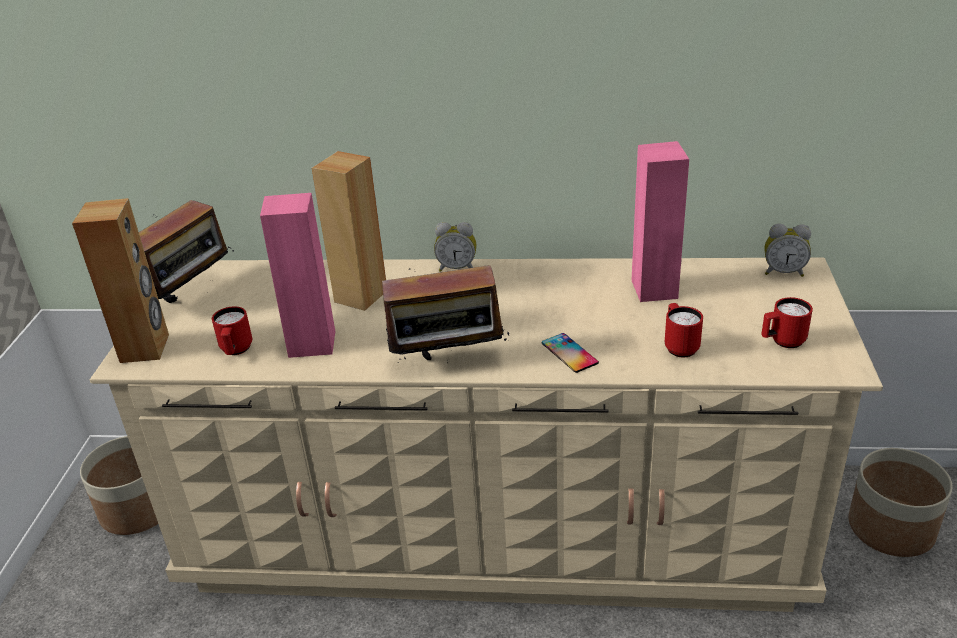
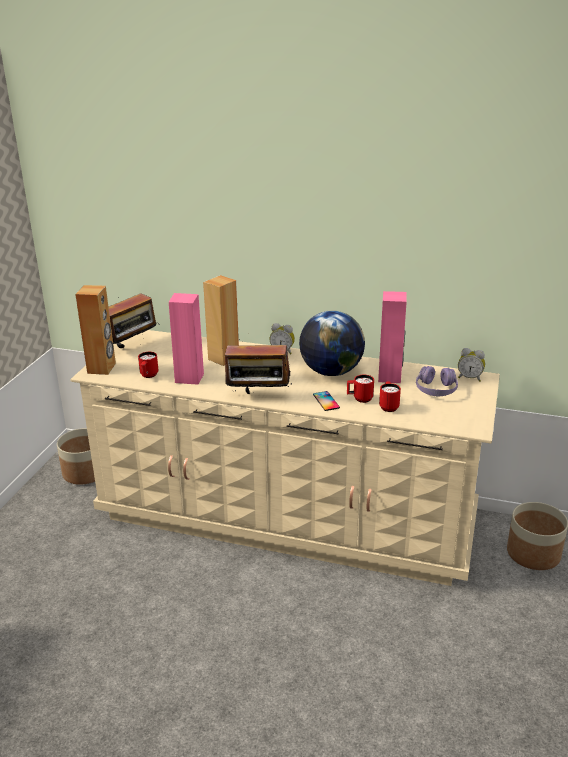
camera: 10 degrees right, 5 degrees down
(554, 295) = (331, 372): none -> globe
(741, 302) = (436, 390): none -> purple headphones
(782, 342) = (448, 412): red mug -> red mug (359, 399)

